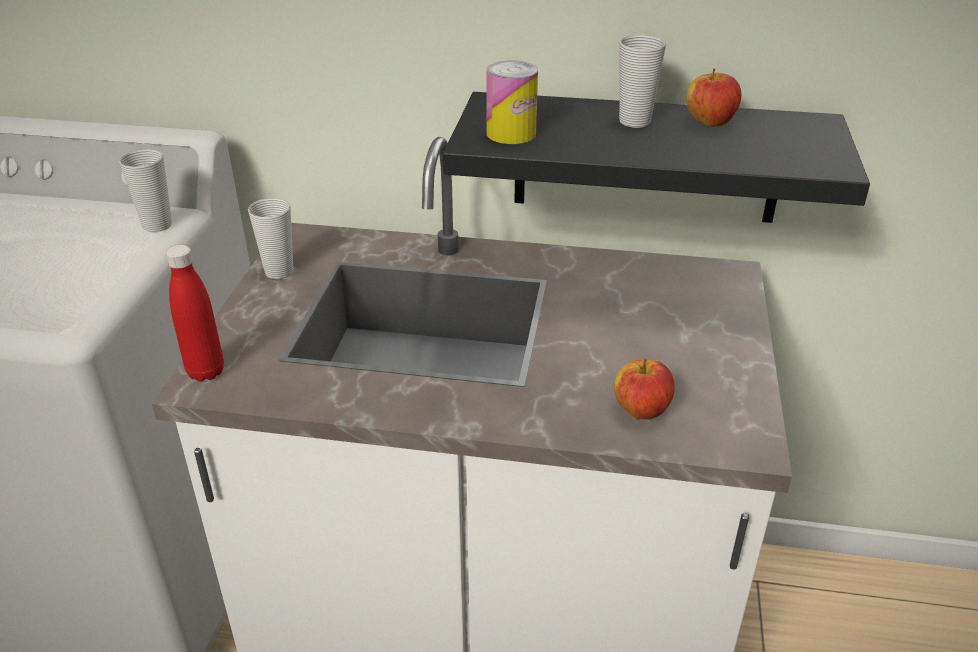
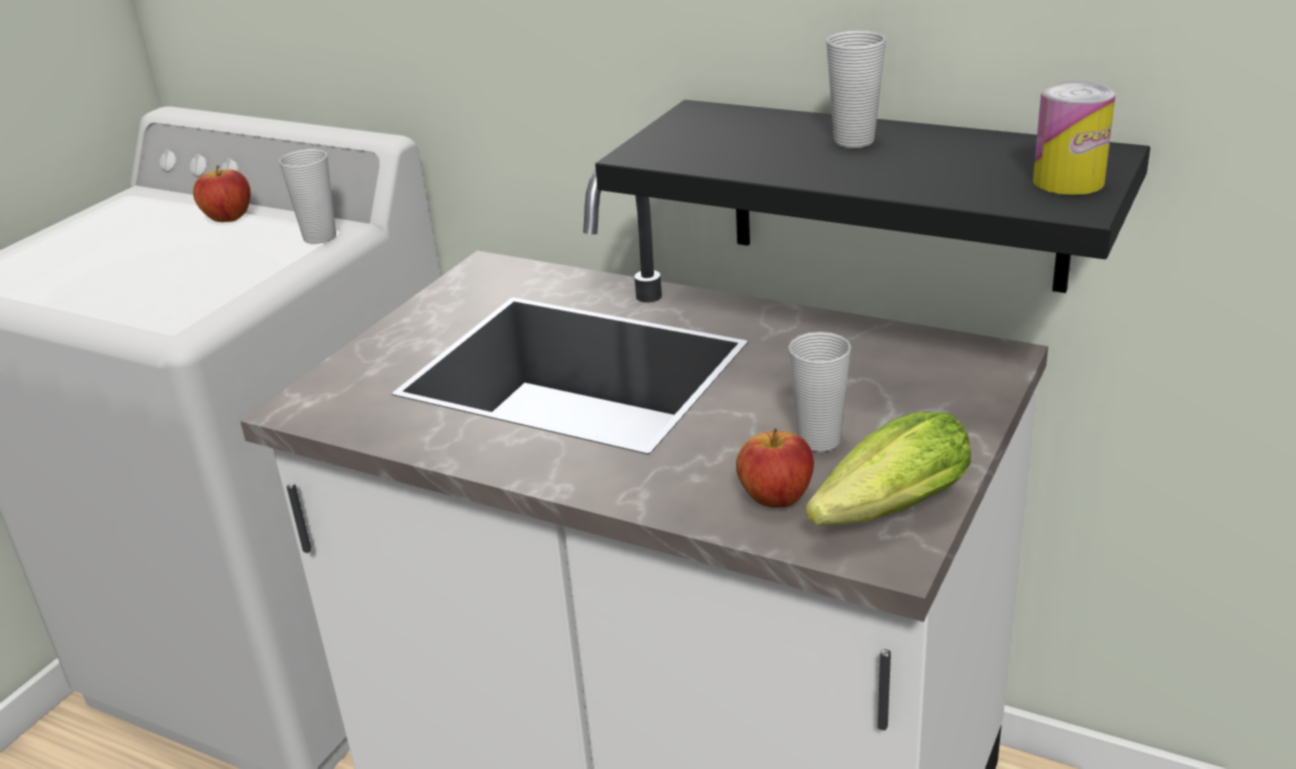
camera: 20 degrees right, 5 degrees down
(206, 372) = (309, 396): red bottle -> none
(279, 272) = (442, 303): cup -> cup (819, 441)
(511, 133) = (689, 147): can -> can (1068, 181)
(709, 123) = (951, 147): apple -> apple (228, 218)
(725, 413) = (883, 515): none -> lettuce

